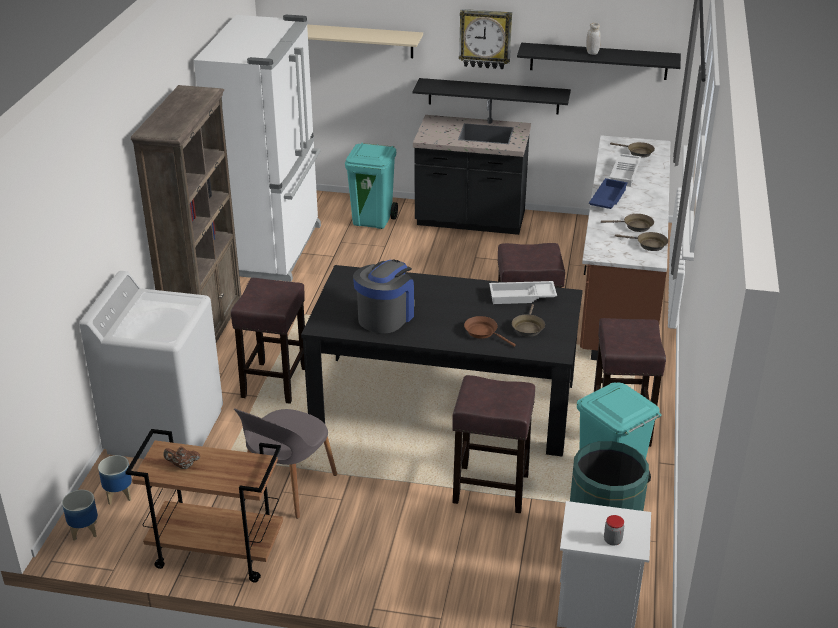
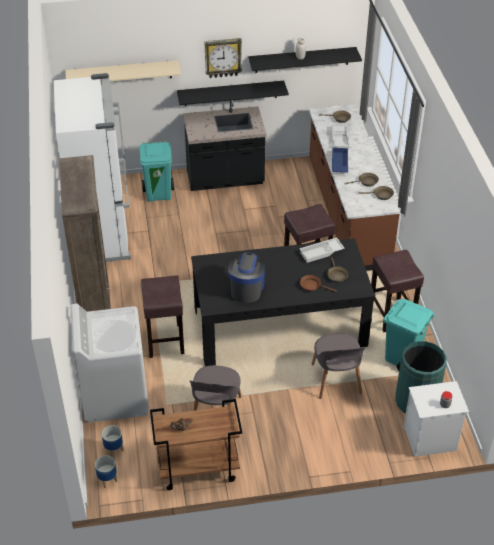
camera: 20 degrees left, 10 degrees up
(489, 489) = (336, 380): brown stool -> grey chair

